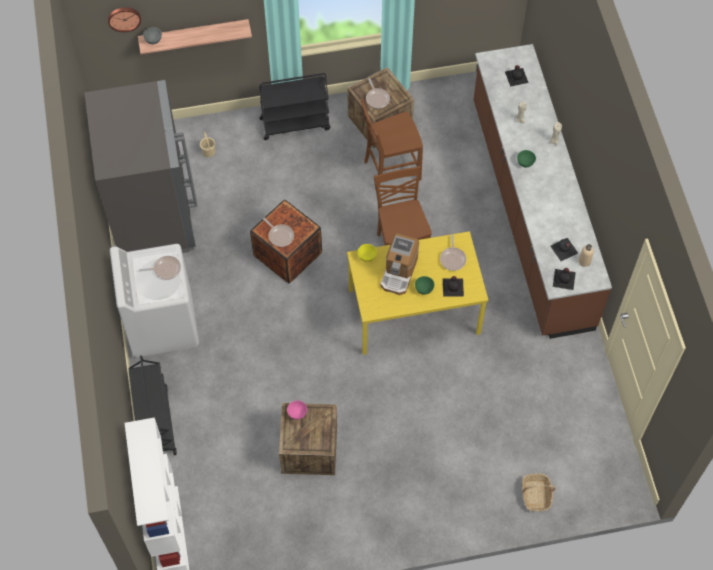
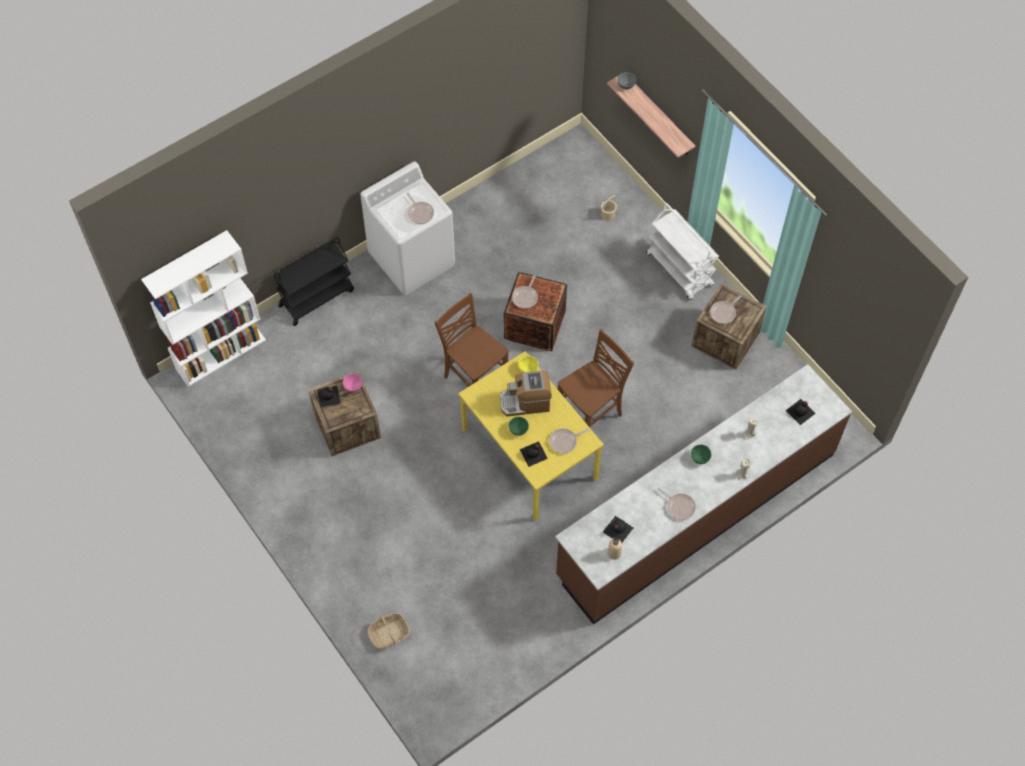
camera: 65 degrees right, 0 degrees up
(124, 18) = (620, 46): wall clock -> none
(153, 215) = (517, 203): grey fridge -> none
(295, 123) = (680, 270): black cart -> white cart
(390, 170) = (675, 371): brown chair -> brown chair (474, 380)
(562, 196) = (679, 506): none -> frying pan
(564, 279) = (584, 542): black bottle -> black bottle (329, 396)

